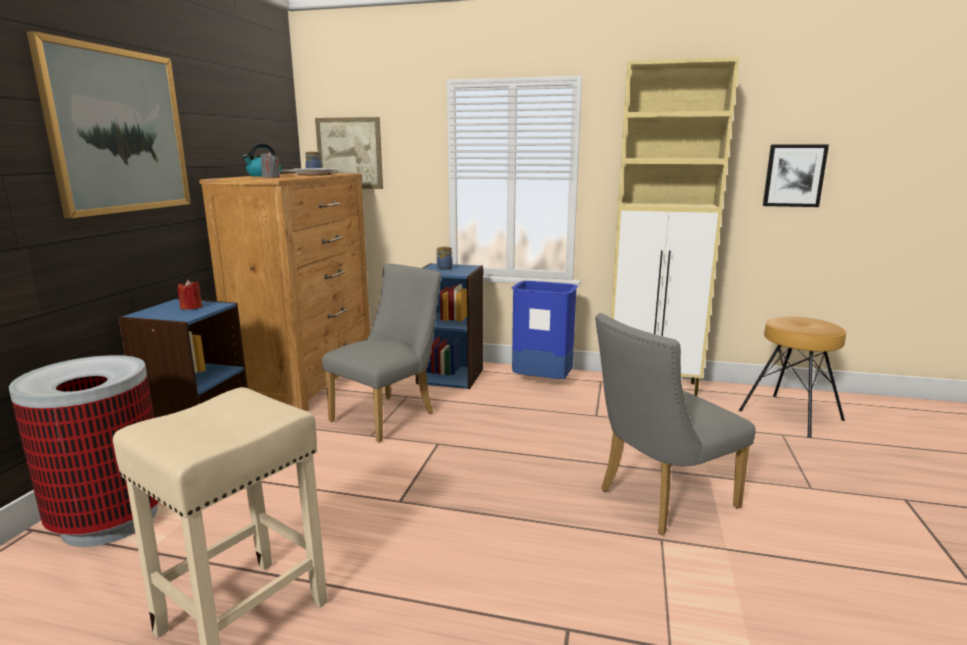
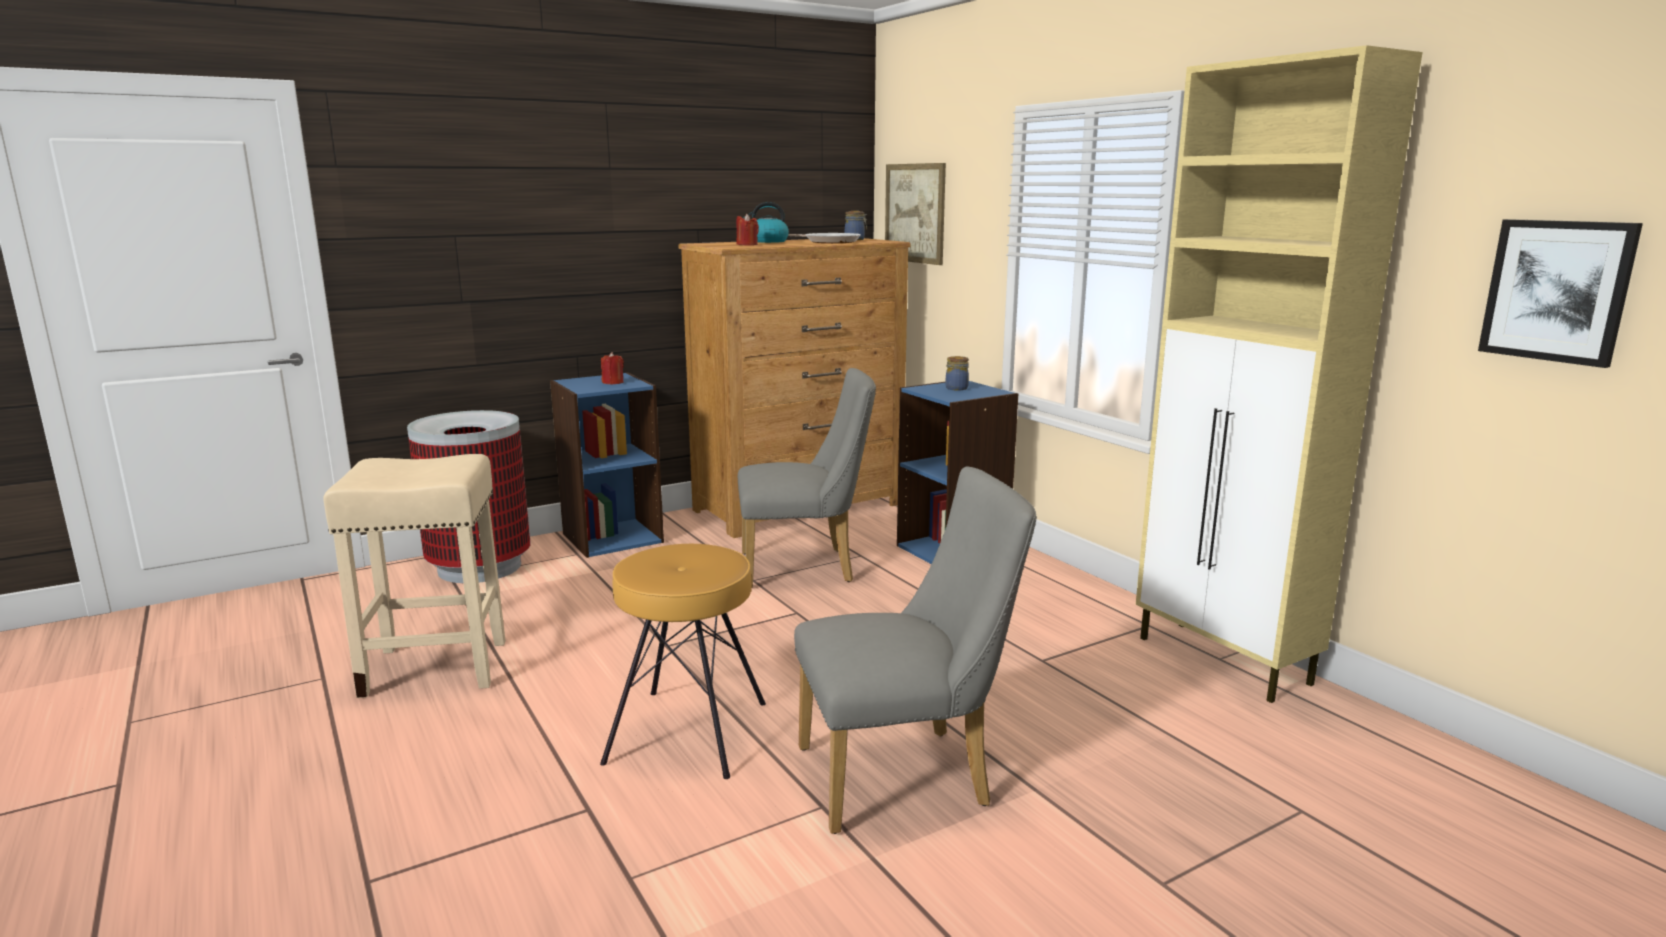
camera: 45 degrees right, 0 degrees up
(118, 131) = (582, 193): picture -> none
(271, 177) = (747, 245): grey candle -> red candle
(542, 381) = (1058, 596): blue trash can -> none
(659, 500) = (907, 776): grey chair -> grey chair turned 150 degrees clockwise
(790, 415) = (1400, 798): brown stool -> brown stool (689, 732)

